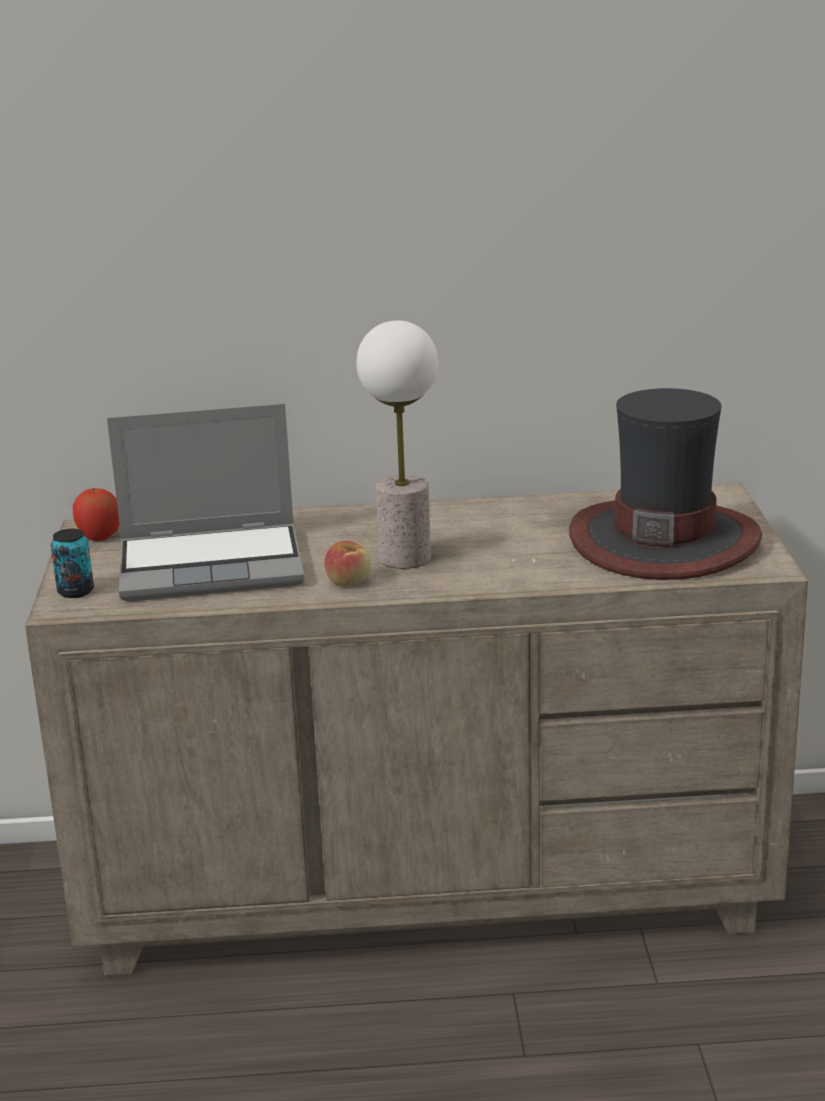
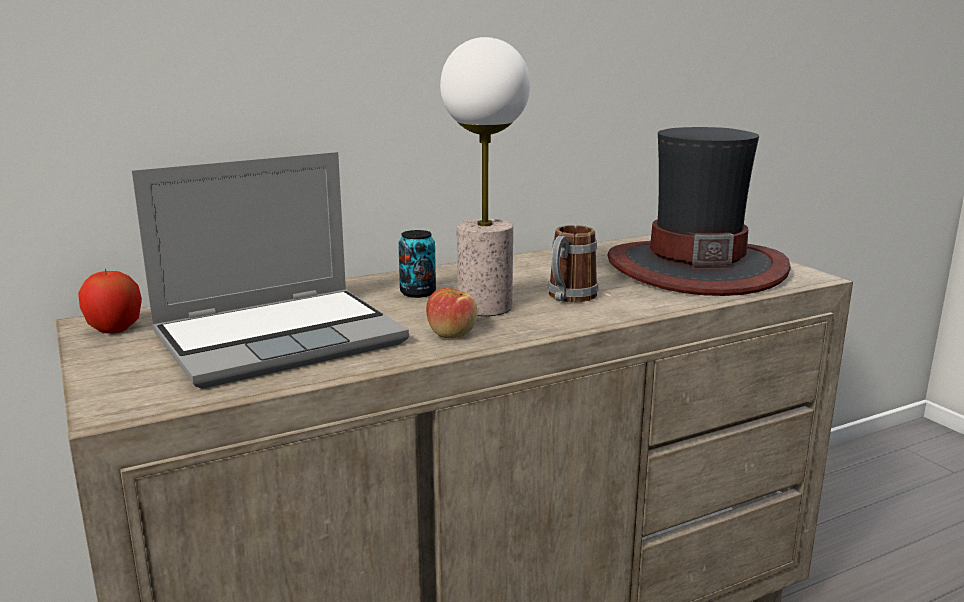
camera: 25 degrees left, 5 degrees down
(75, 591) = (121, 387): can -> can (418, 293)
(490, 559) = (568, 298): none -> mug

